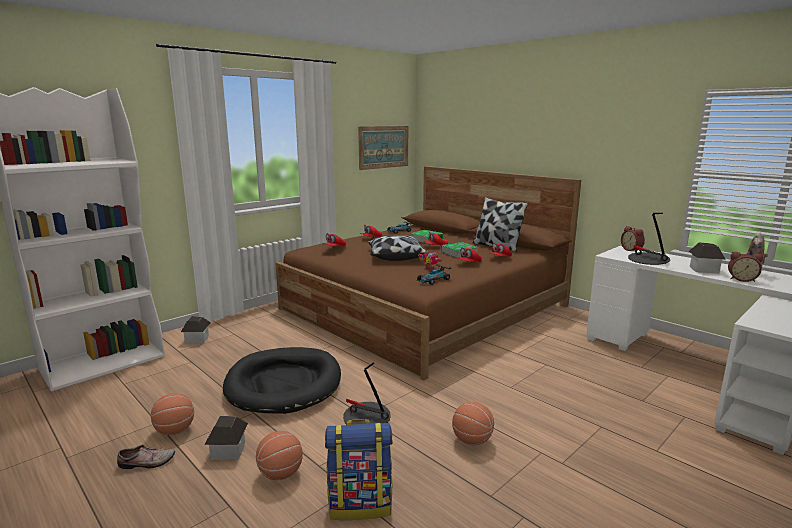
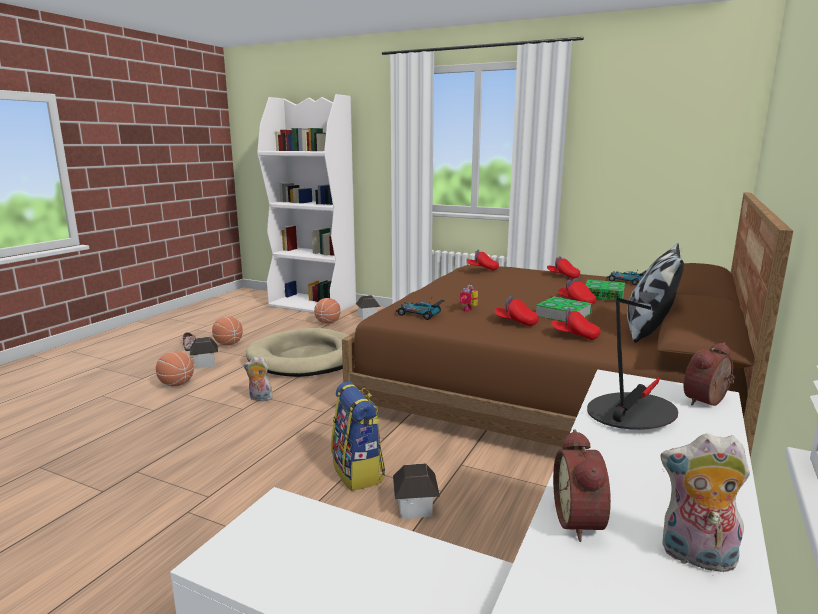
camera: 70 degrees right, 0 degrees up
(284, 383) = (307, 358): black dog bed -> beige dog bed
(360, 504) = (136, 417): backpack -> backpack (358, 472)
(366, 418) = (259, 398): table lamp -> plush toy
(384, 147) = (677, 156): picture -> none
(395, 257) = (496, 293): pillow -> none
(472, 440) = (228, 453): basketball -> basketball (327, 323)
(704, 270) = (626, 475): toy house -> toy house (415, 507)

